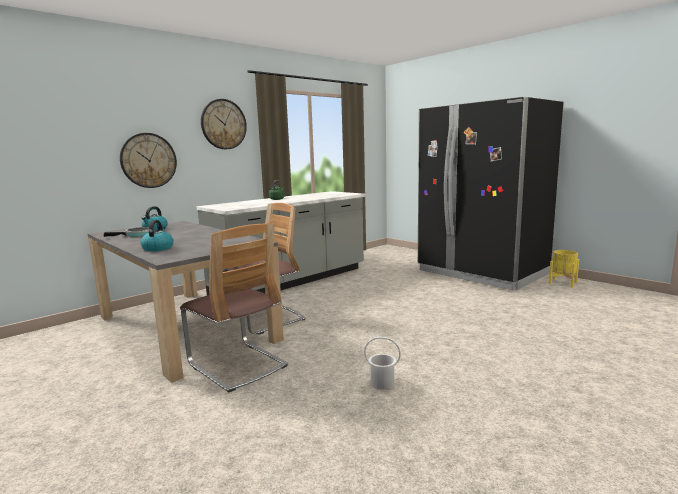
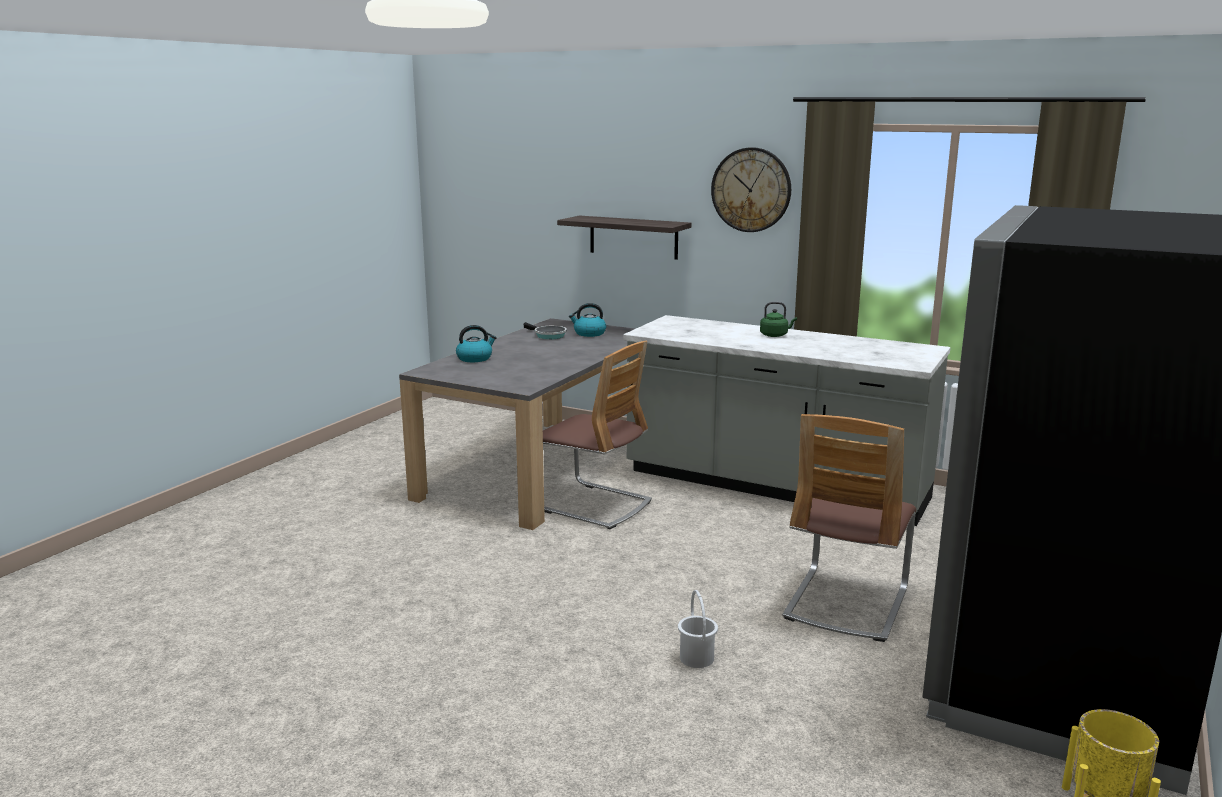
camera: 70 degrees right, 5 degrees up
(148, 160) = (633, 237): wall clock -> shelf
(237, 365) = (454, 520): chair -> chair (846, 603)
(382, 383) = (432, 612): white bucket -> white bucket (697, 658)

